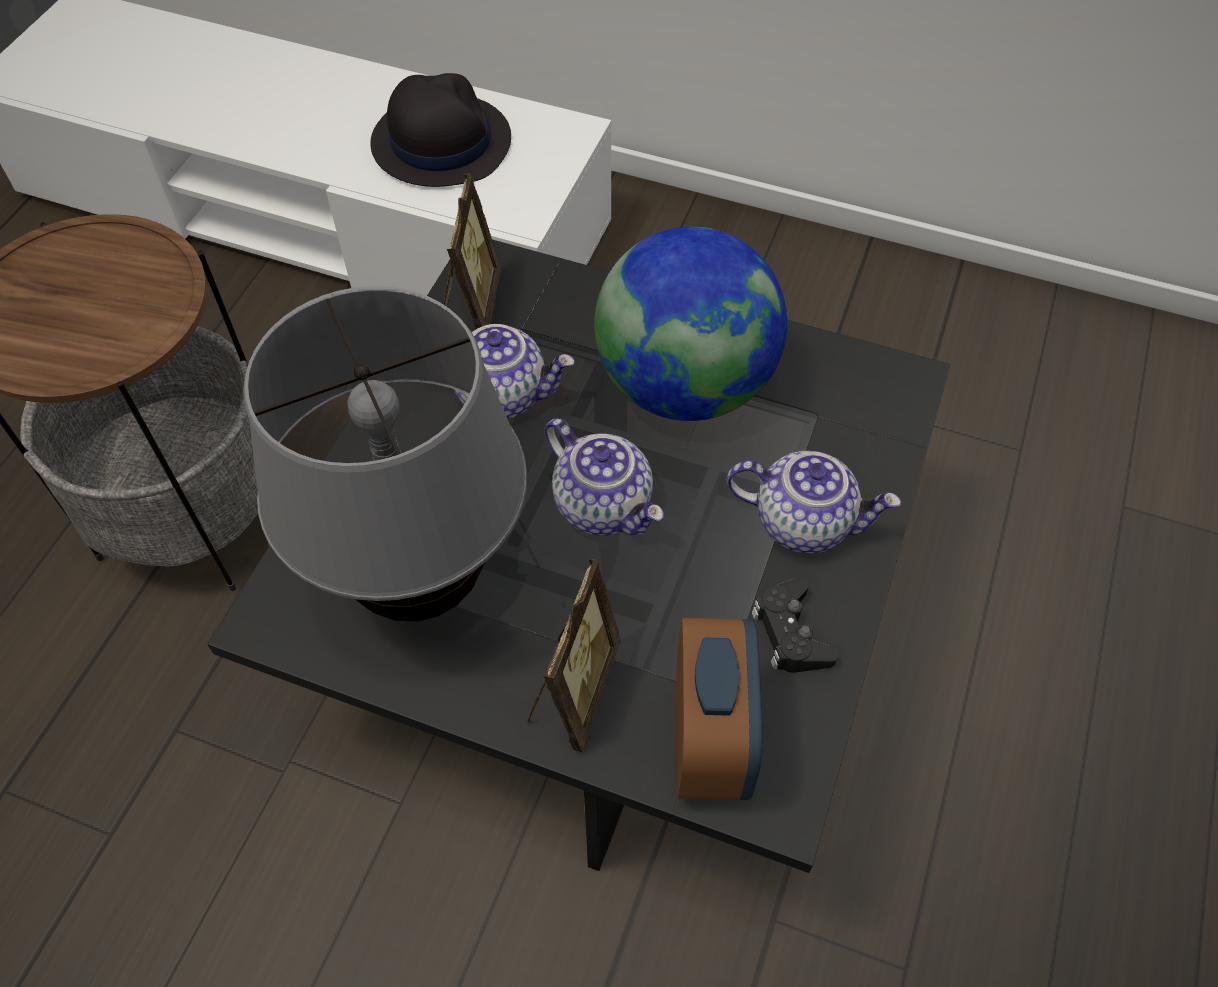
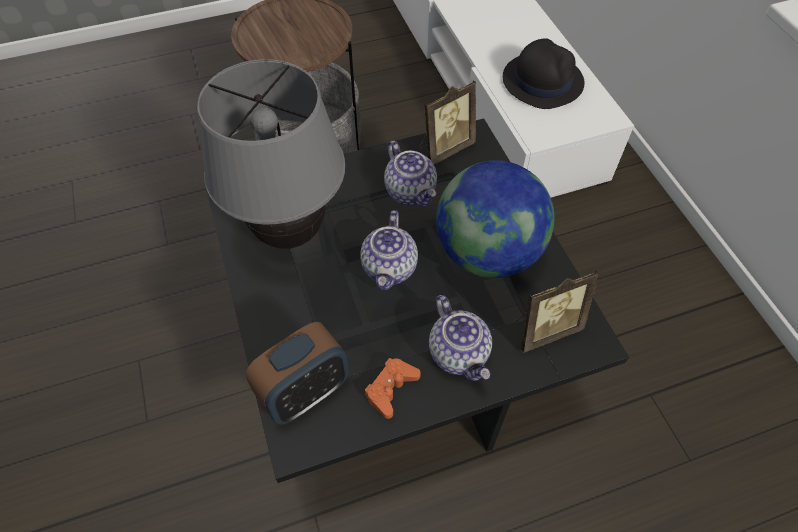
camera: 50 degrees right, 0 degrees up
(572, 690) = (286, 321): picture frame -> picture frame (544, 329)
(791, 633) = (391, 389): black game controller -> orange game controller

